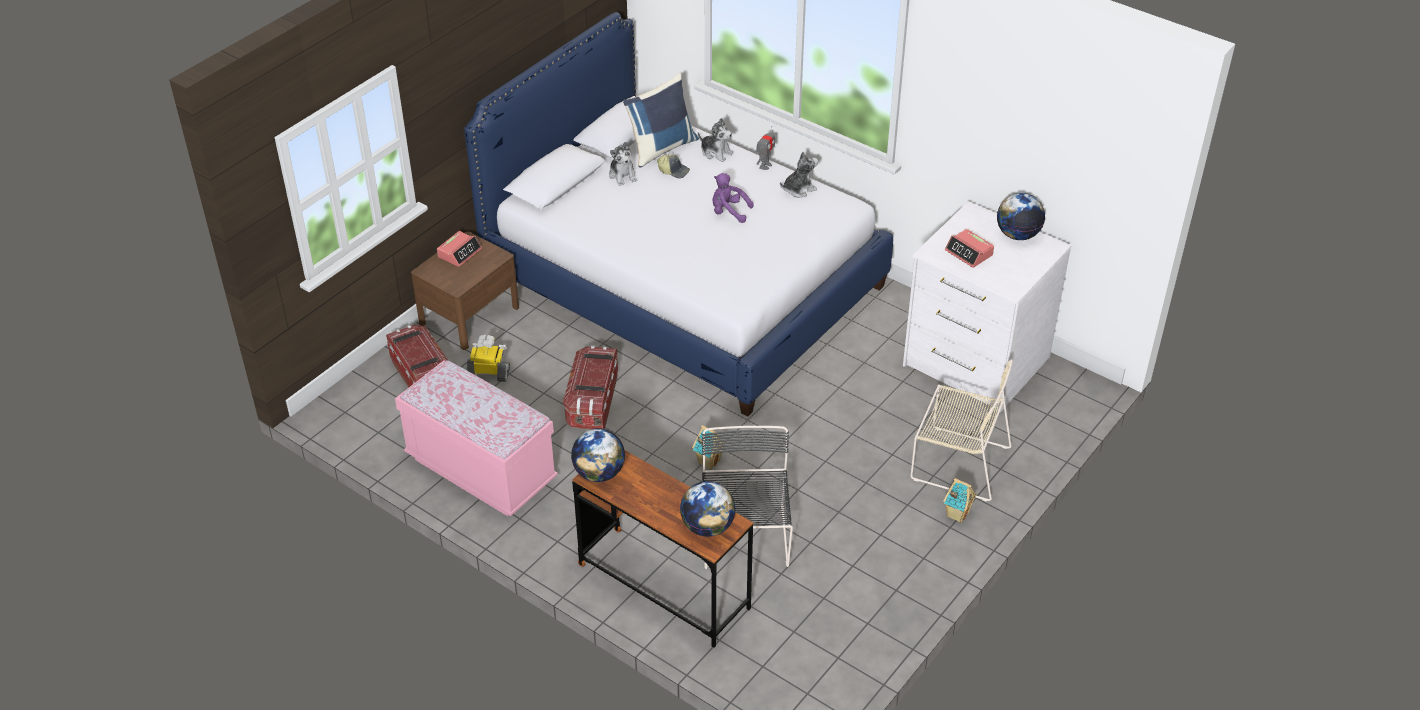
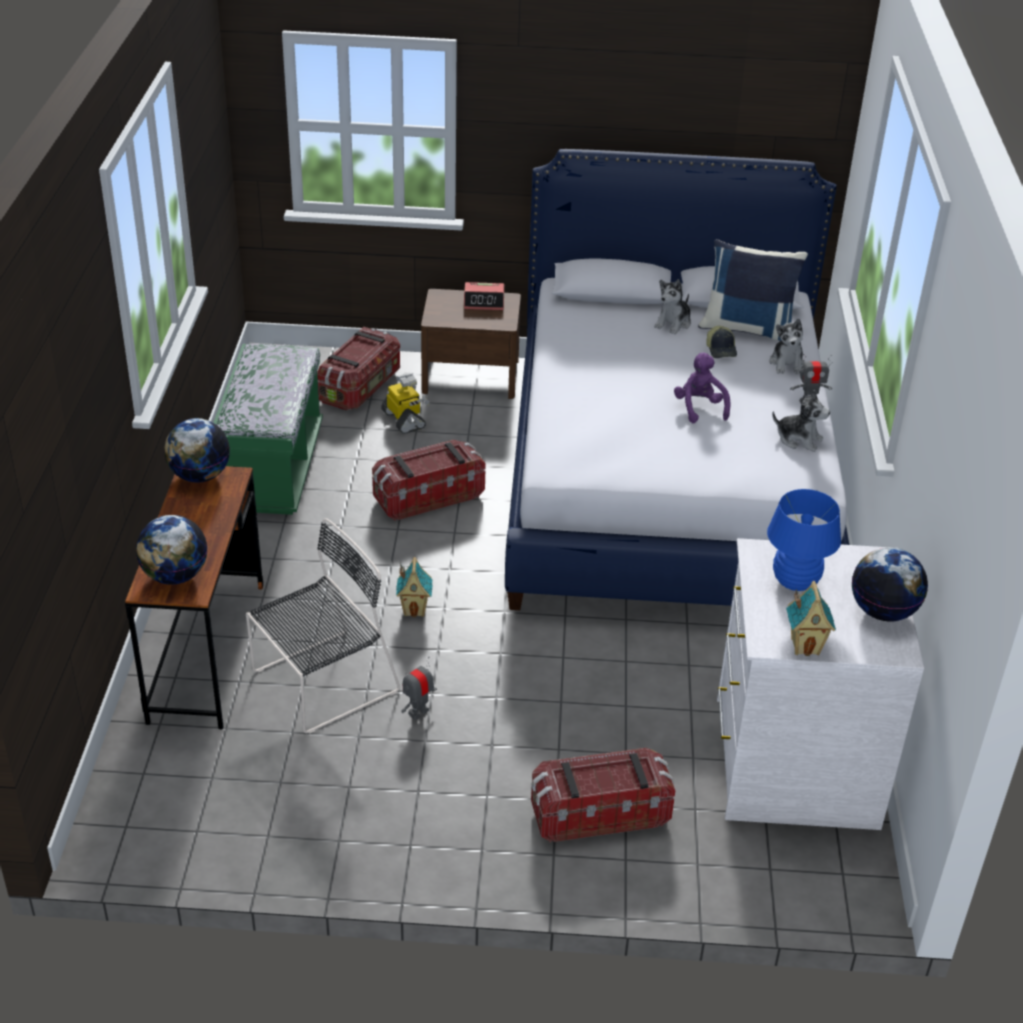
camera: 55 degrees right, 5 degrees down
(481, 470) = (272, 469): pink bench -> green bench
(810, 503) = (418, 712): none -> toy robot
(957, 462) = (599, 813): beige chair -> storage box
(957, 514) = (509, 848): toy house -> toy house (805, 646)
(969, 253) = (795, 582): alarm clock -> blue table lamp

